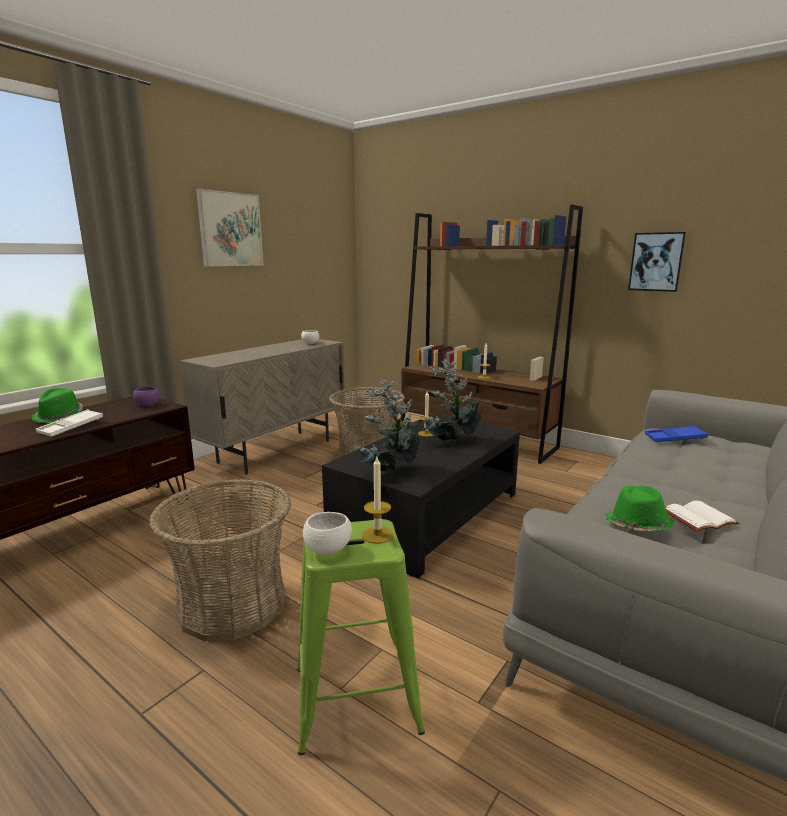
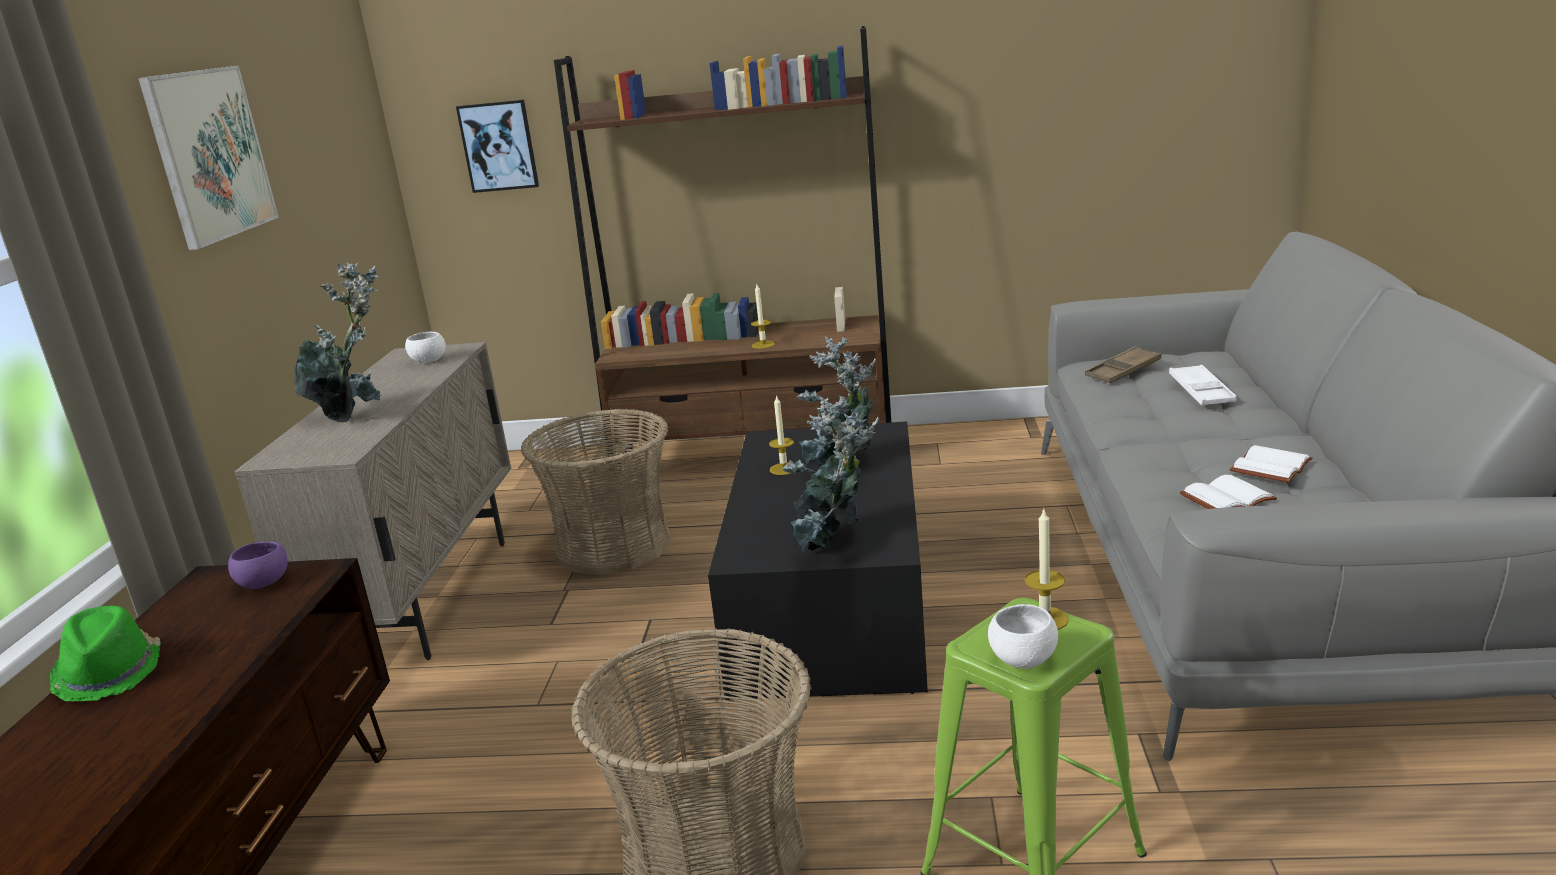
camera: 30 degrees left, 5 degrees up
(71, 427) = (198, 679): white tray -> white tray (1201, 391)
(249, 353) = (355, 415): none -> potted plant
(637, 526) = (1227, 499): green hat -> white book
(656, 262) = (990, 106): picture -> picture (499, 146)
(675, 438) = (1123, 371): blue tray -> brown tray

